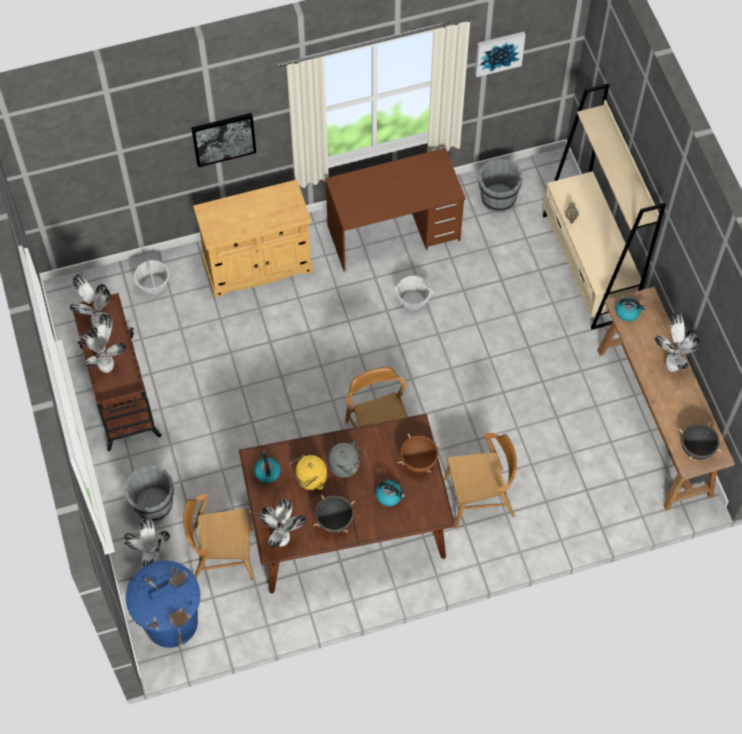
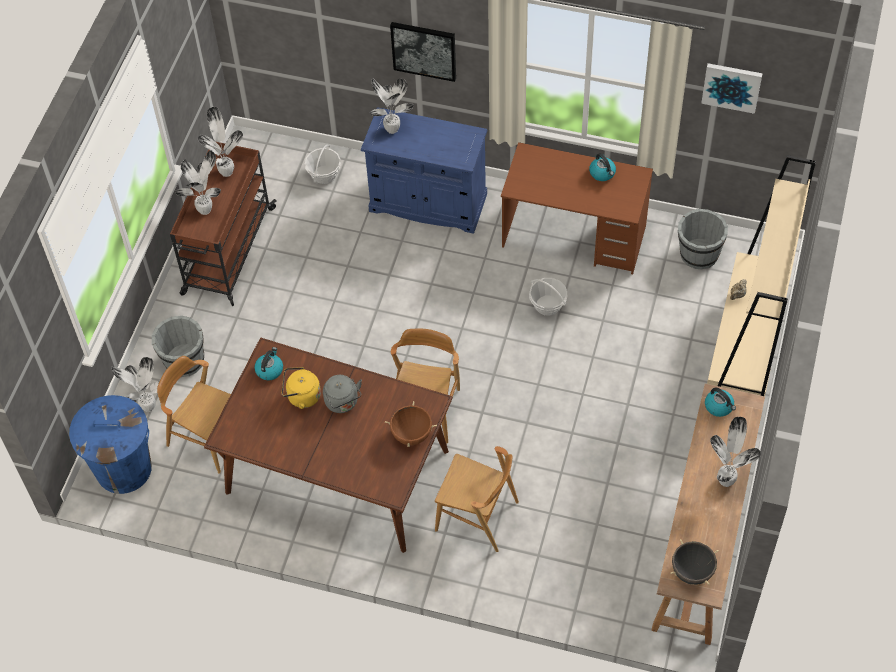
camera: 35 degrees right, 5 degrees down
(257, 265) = (428, 203): beige cabinet -> blue cabinet
(282, 542) = (236, 437): potted plant -> potted plant (392, 130)
(334, 521) = (295, 445): black cooking pot -> none
(389, 496) = (361, 450): kettle -> kettle (602, 173)

